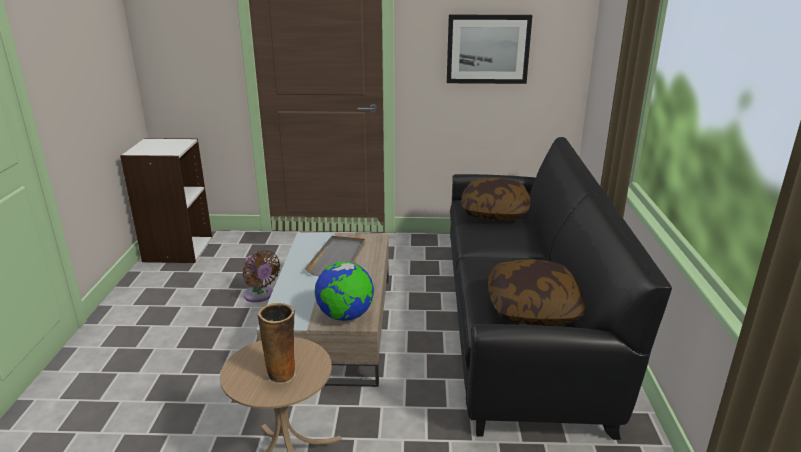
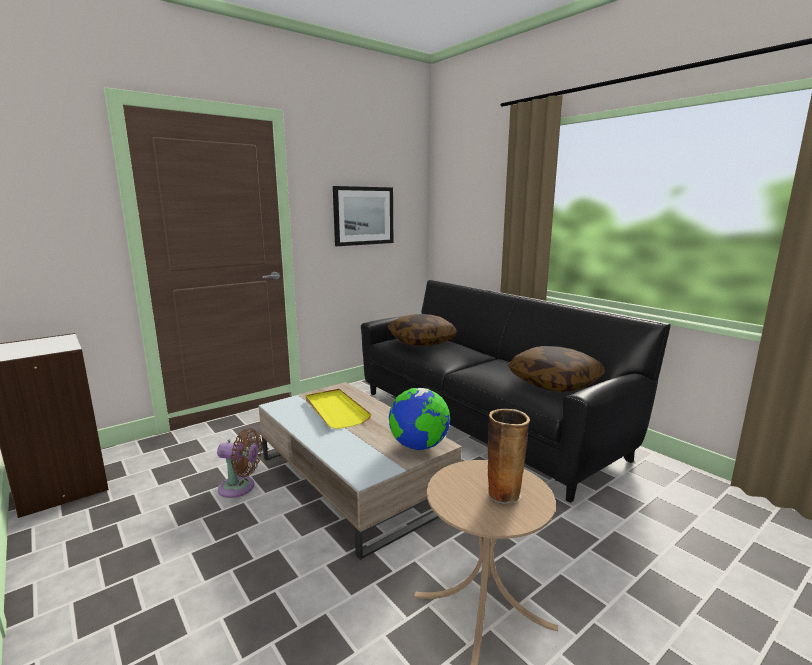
camera: 40 degrees left, 10 degrees down
(338, 258) = (335, 410): grey tray -> yellow tray

